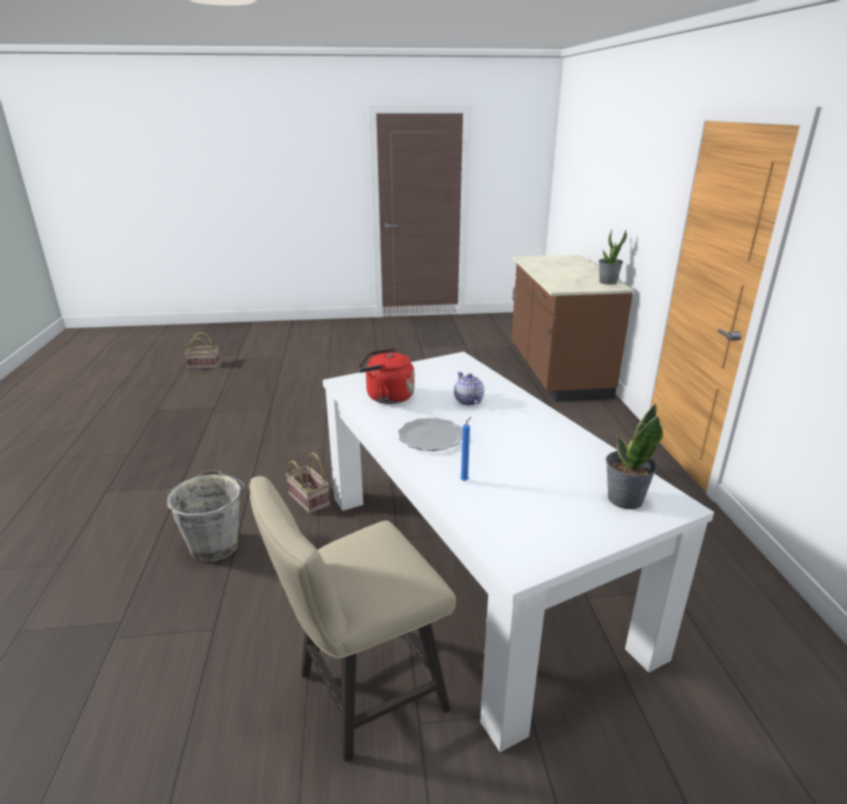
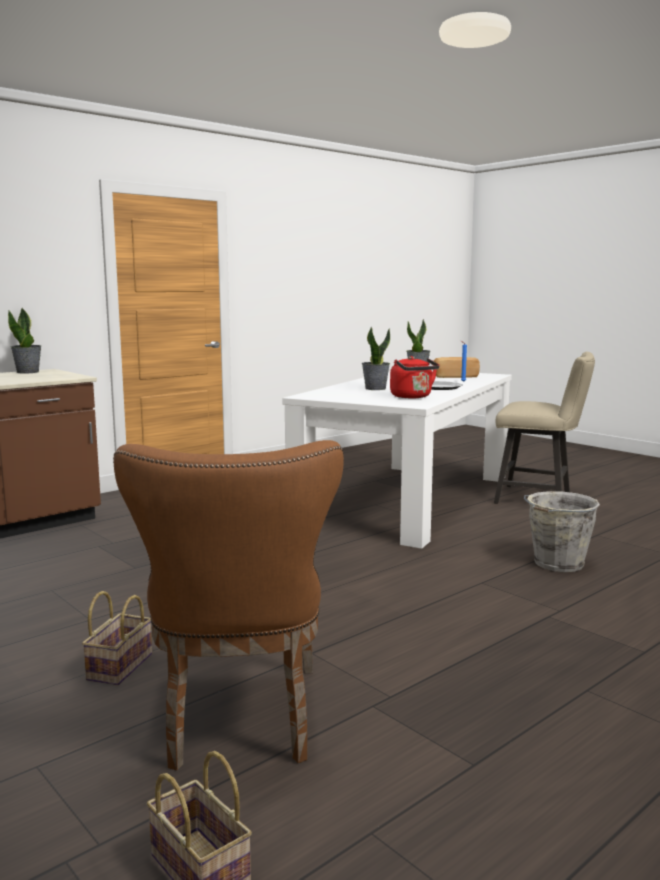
camera: 125 degrees left, 15 degrees down
(250, 384) = (240, 722): none -> brown chair
(310, 500) = (441, 555): basket -> basket (119, 666)
(468, 401) = (375, 388): teapot -> potted plant
(531, 505) = (455, 376): none -> bread

